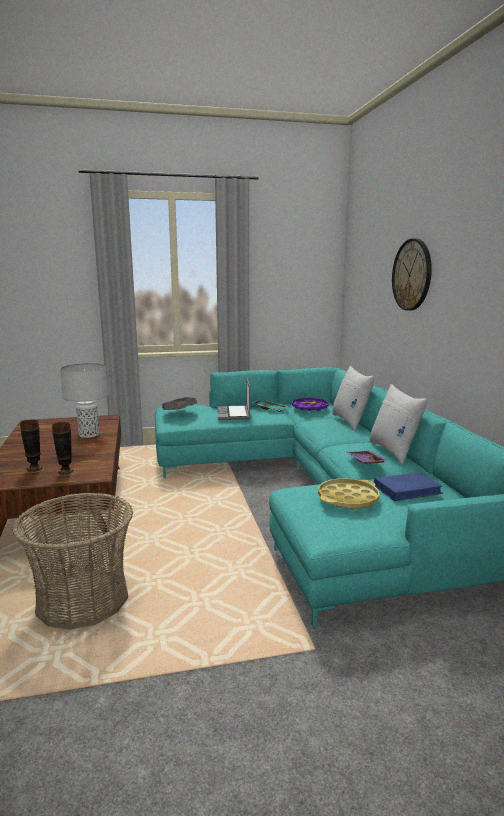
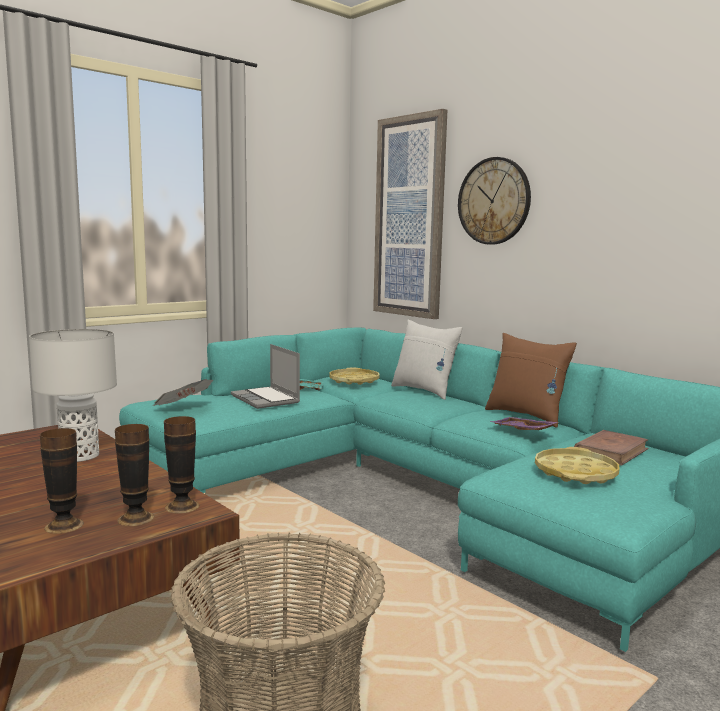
camera: 30 degrees left, 5 degrees down
(93, 471) = (182, 506): none -> vase
(309, 407) = (354, 381): purple tray -> yellow tray
(370, 284) = (410, 217): none -> picture
(393, 452) = (525, 416): grey pillow -> brown pillow
(407, 489) = (611, 451): blue book -> brown book

